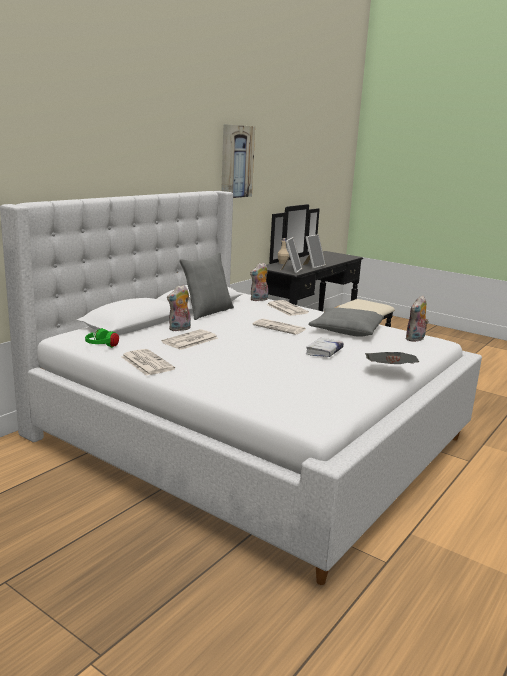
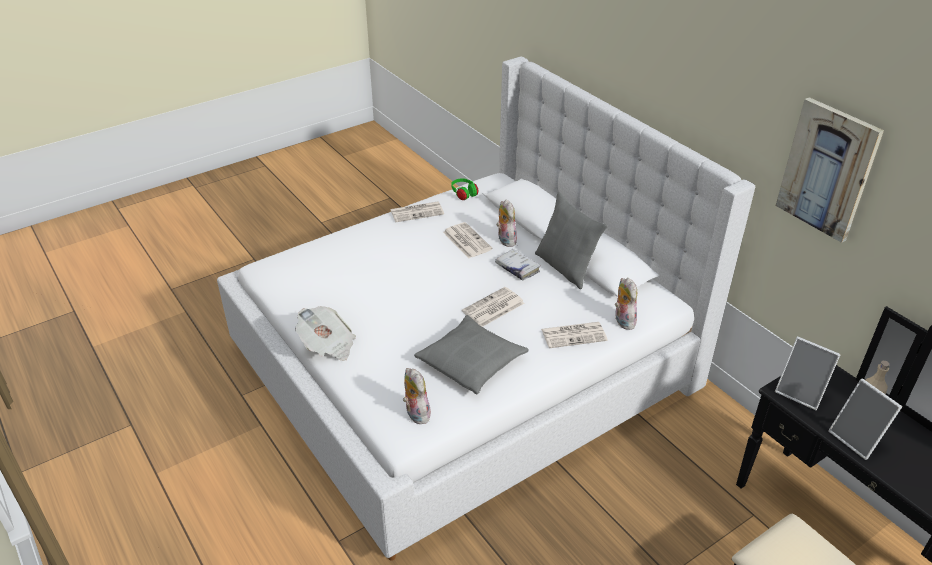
camera: 110 degrees right, 20 degrees up
(324, 352) = (402, 318): white book -> white book (517, 268)

